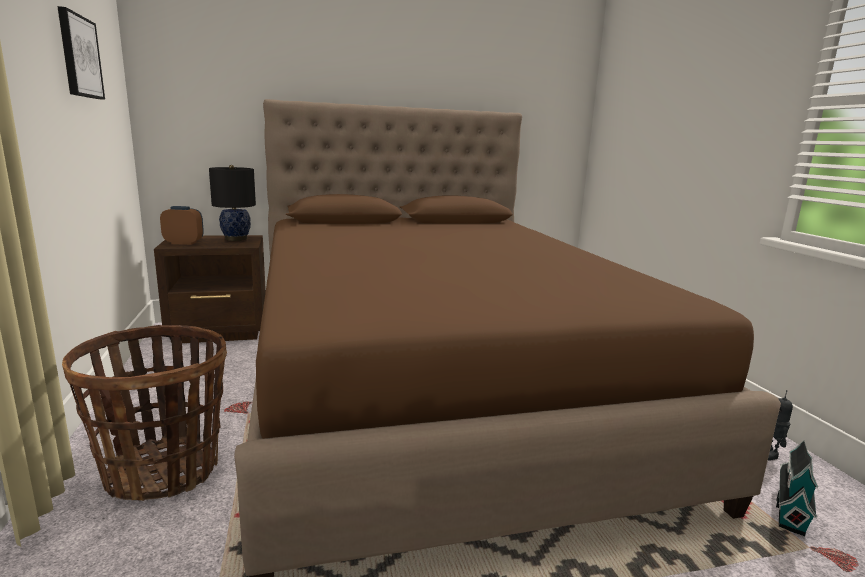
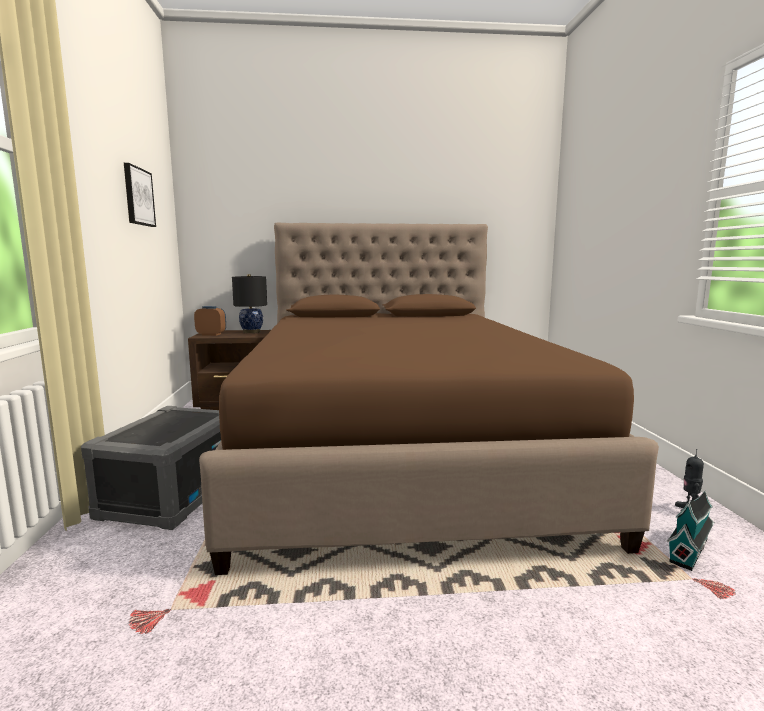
camera: 10 degrees right, 5 degrees down
(163, 471) = (172, 494): basket -> grey storage box

